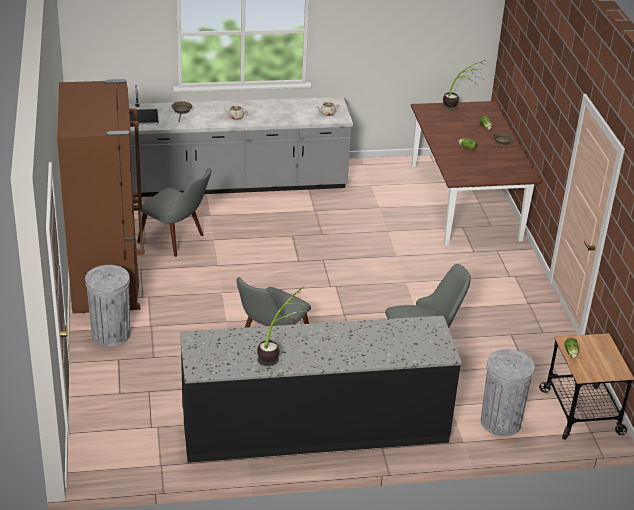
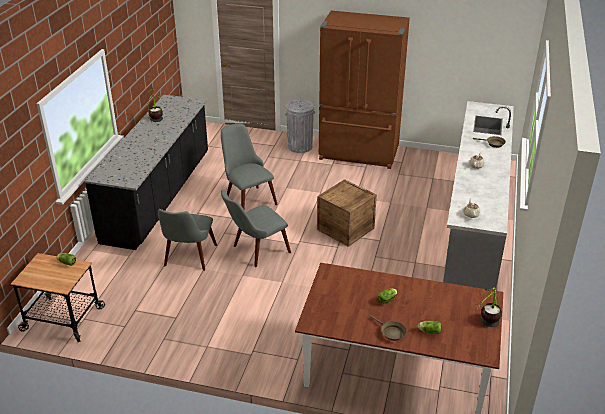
camera: 115 degrees right, 0 degrees up
(178, 240) = (395, 187): grey chair -> grey chair (255, 251)
(286, 260) = (345, 229): none -> crate
(501, 422) = (92, 273): grey trash can -> none

